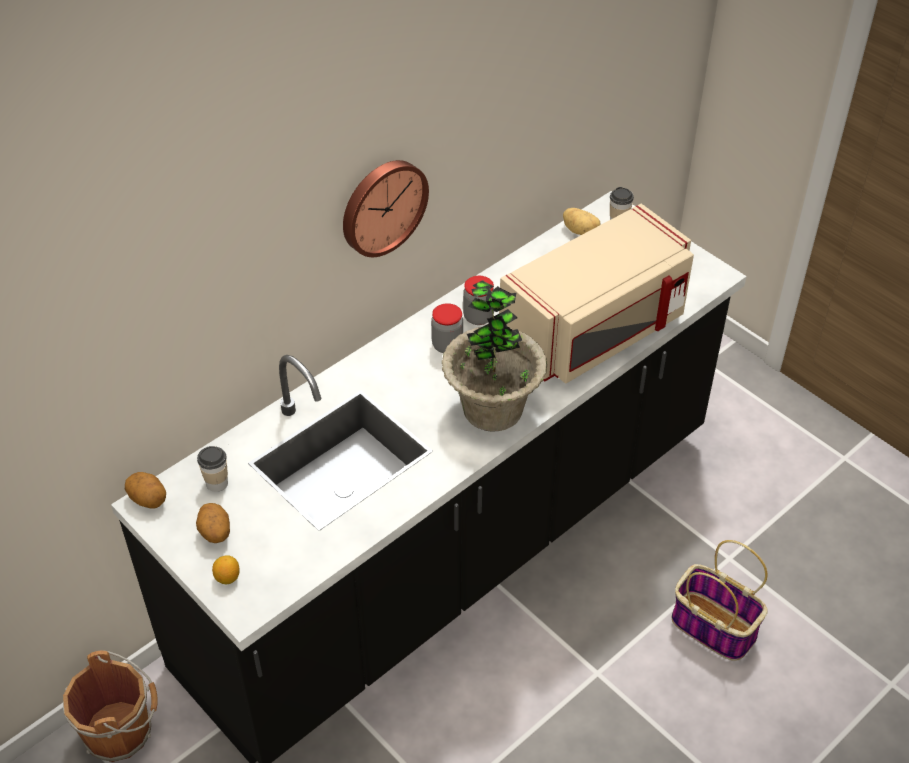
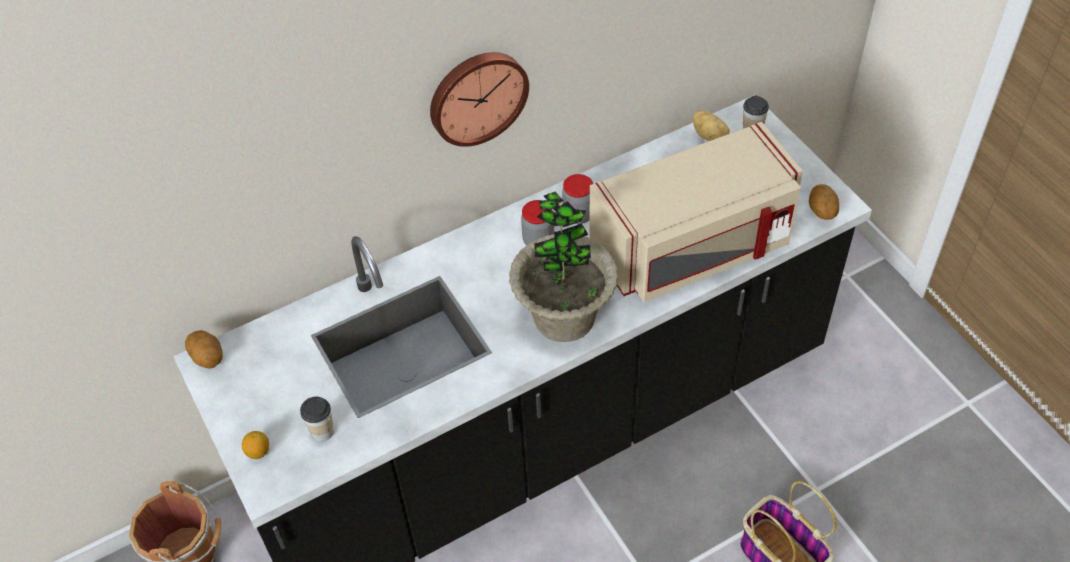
camera: 15 degrees right, 5 degrees up
(215, 533) = (259, 403): potato -> potato (821, 212)
(217, 483) = (276, 351): cup -> cup (322, 431)

